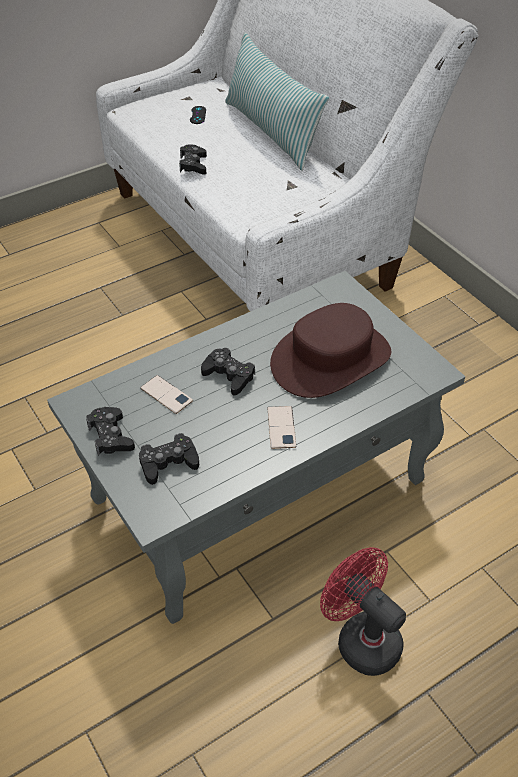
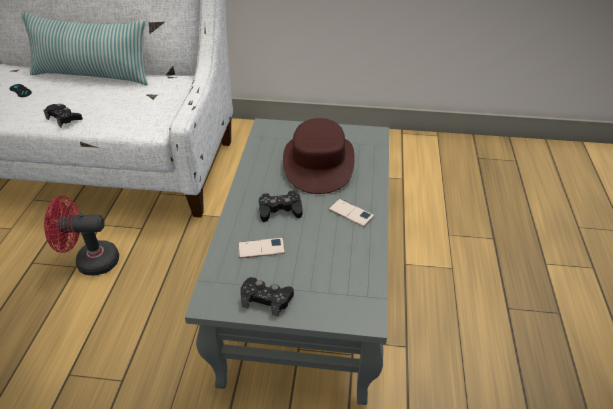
camera: 50 degrees left, 5 degrees down
(168, 463) = (325, 281): black game controller -> none
(361, 638) = (453, 313): red fan -> red fan (91, 261)

